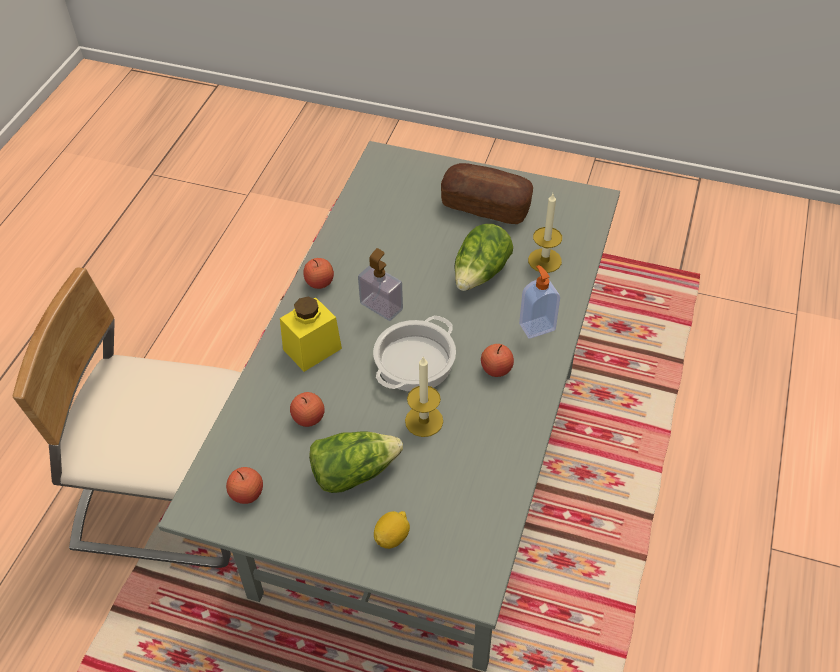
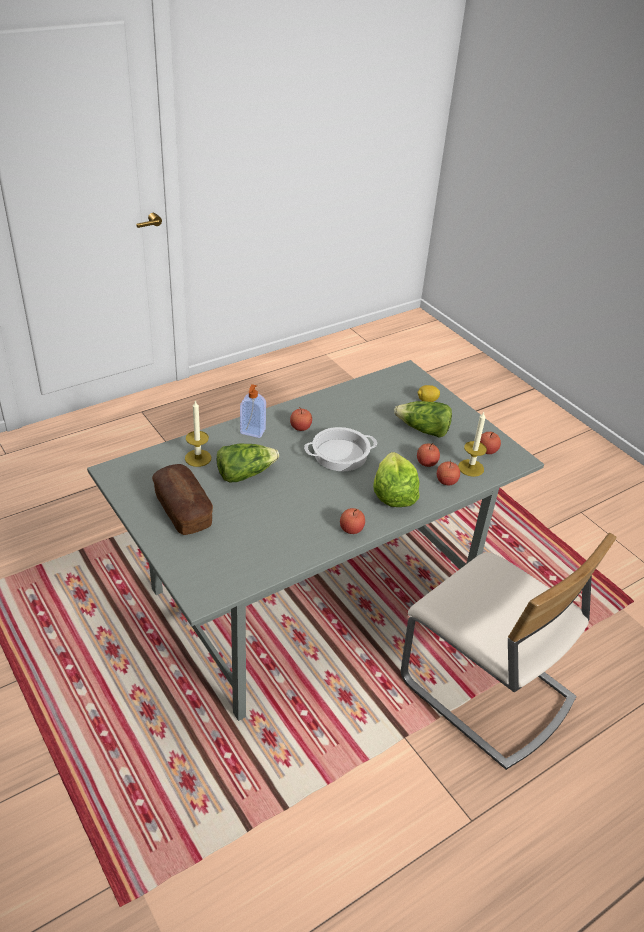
camera: 145 degrees left, 10 degrees down
(266, 406) = (446, 481): none -> apple
(312, 349) = (393, 494): yellow jar -> lettuce
(381, 306) = (327, 492): soap dispenser -> none
(424, 421) = (365, 429): candle -> candle (471, 468)

